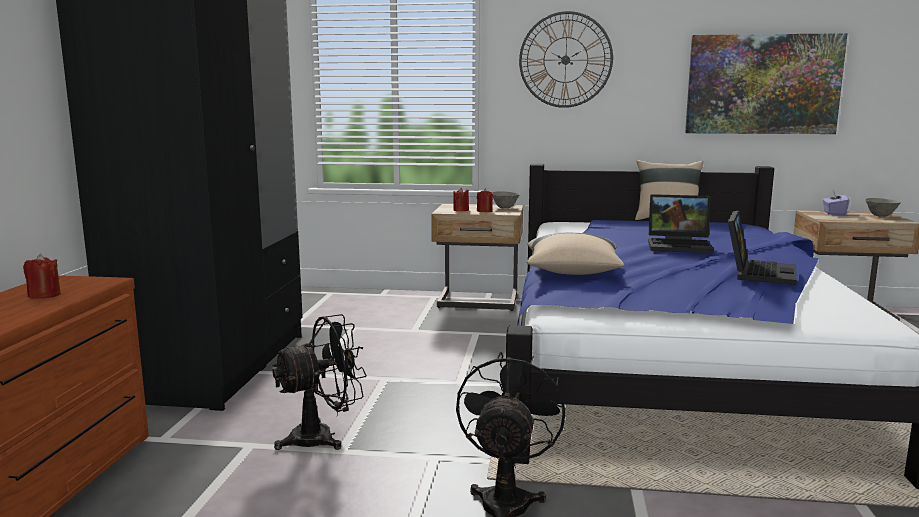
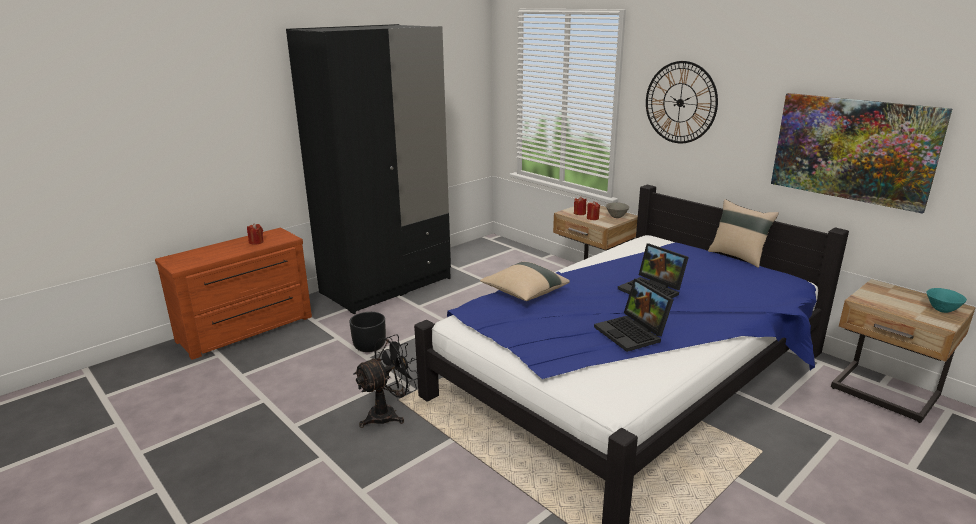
camera: 40 degrees right, 10 degrees up
(323, 437) = (369, 346): black fan -> black planter
(757, 272) = (633, 333): laptop -> laptop turned 90 degrees clockwise
(833, 213) = (897, 293): purple tissue box -> none
(881, 216) = (942, 310): grey bowl -> turquoise bowl

